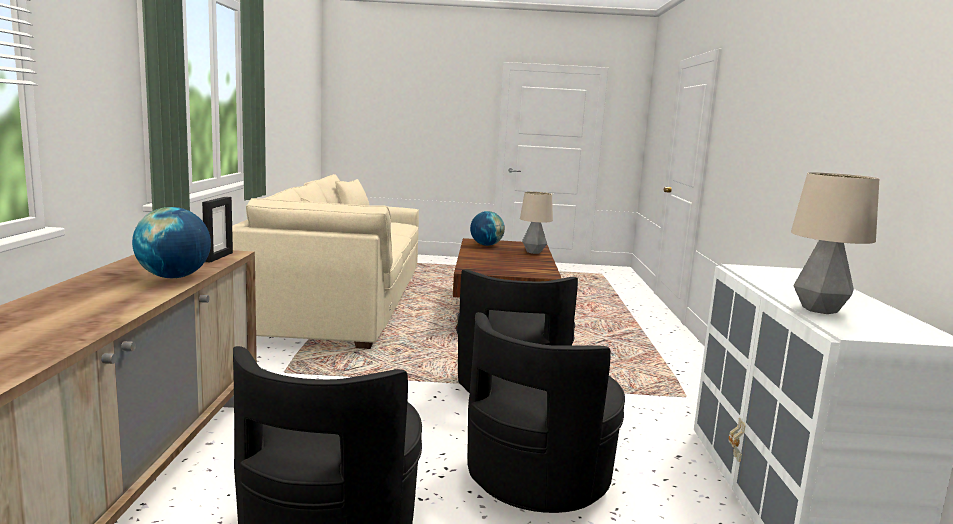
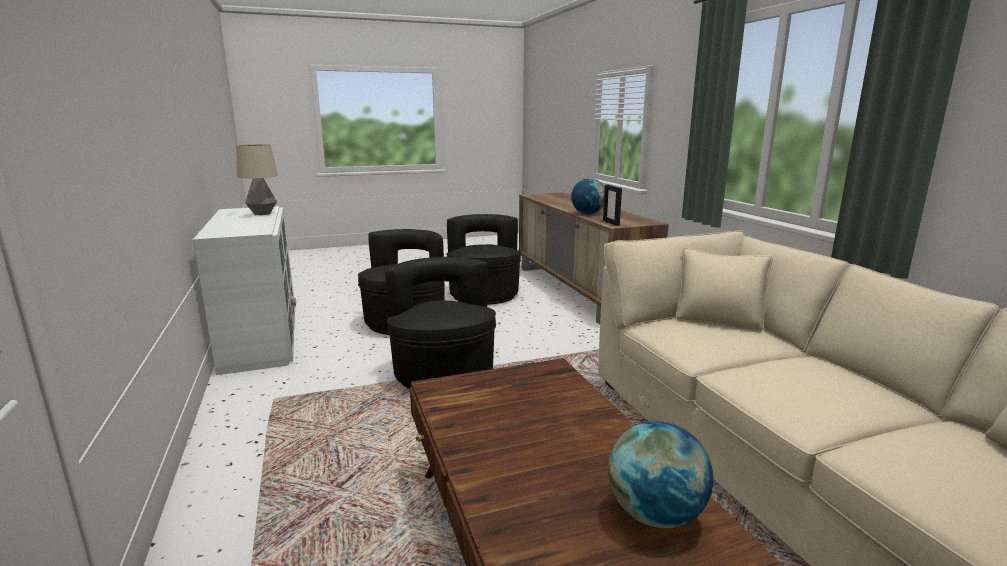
camera: 160 degrees right, 5 degrees up
(533, 252) = (509, 503): table lamp -> none

